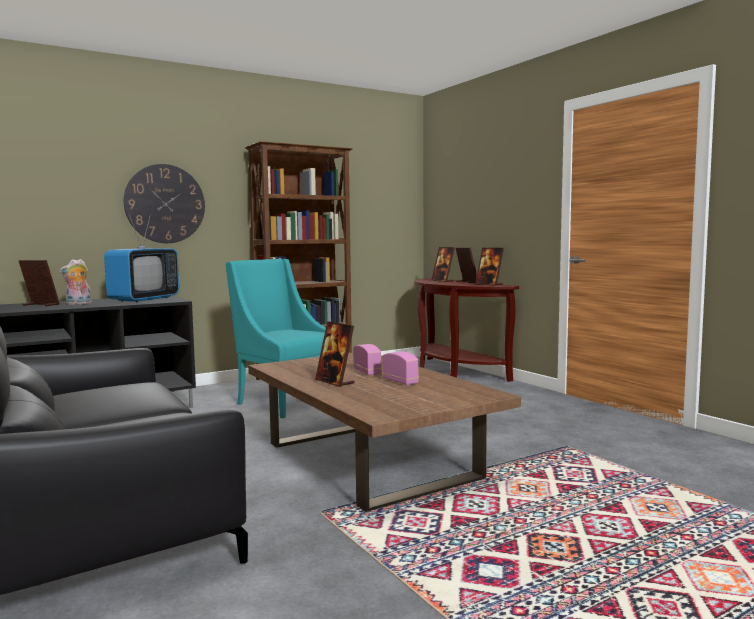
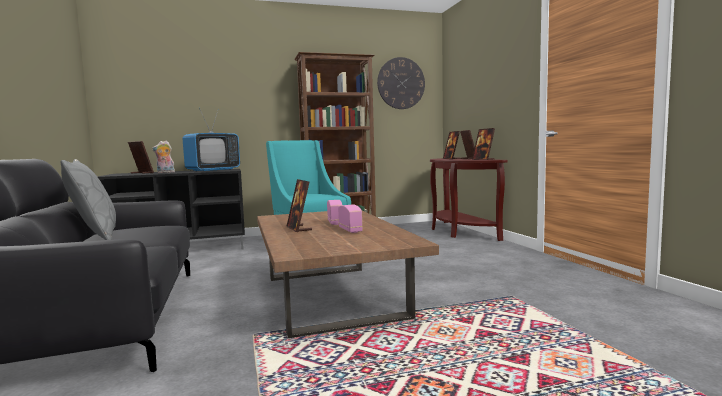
camera: 15 degrees right, 0 degrees up
(64, 403) = (95, 236): none -> grey pillow
(165, 204) = (235, 102): wall clock -> wall clock (401, 83)

